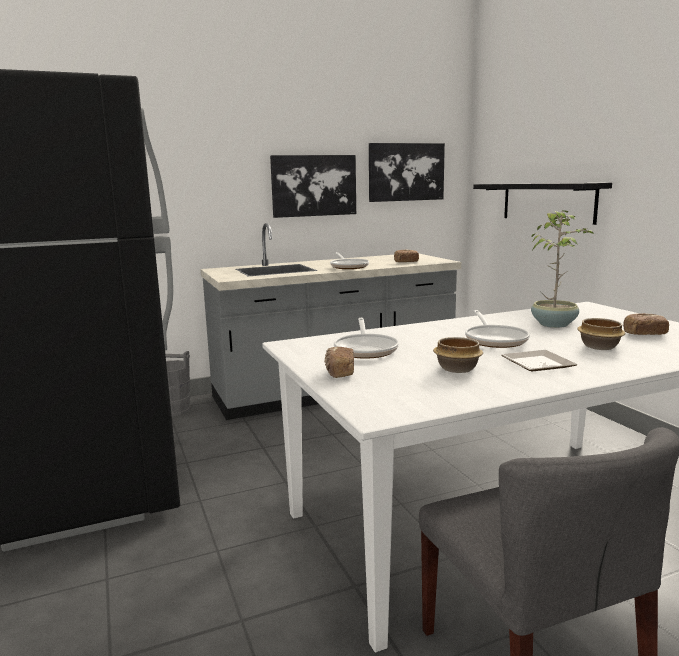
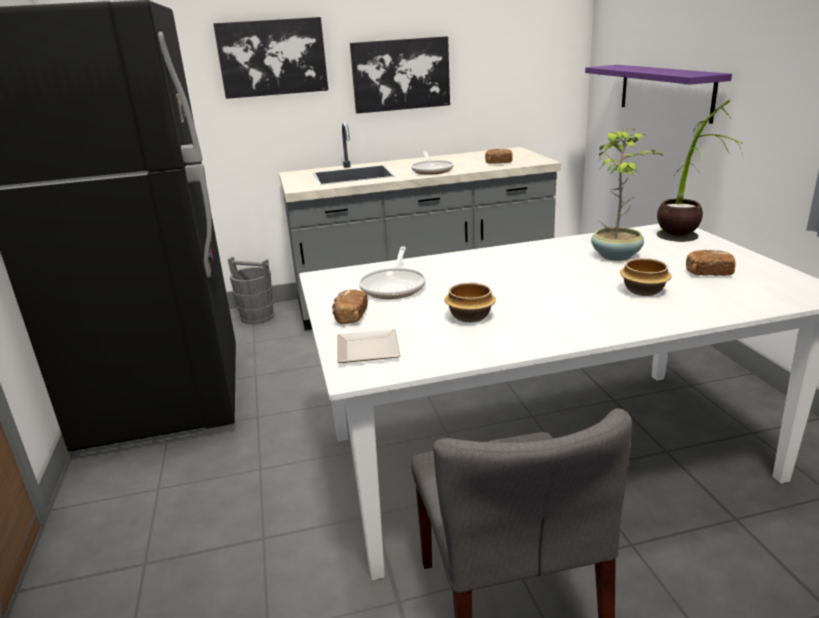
camera: 10 degrees right, 10 degrees up
(406, 172) = (510, 52): picture -> picture (272, 57)
(494, 339) = (536, 276): frying pan -> none
(538, 363) = (559, 312): plate -> plate (370, 349)
(547, 202) = (665, 91): black shelf -> purple shelf
(604, 315) = (684, 243): none -> potted plant

